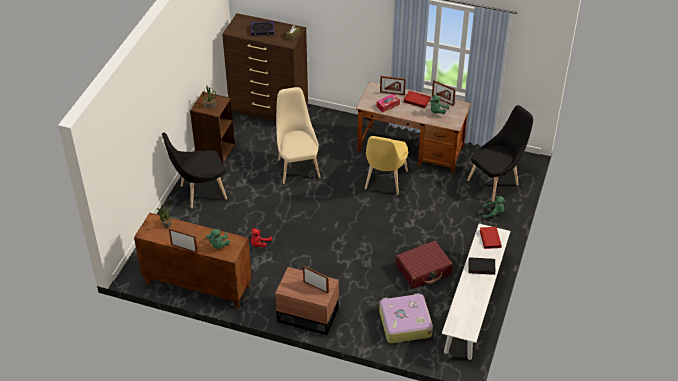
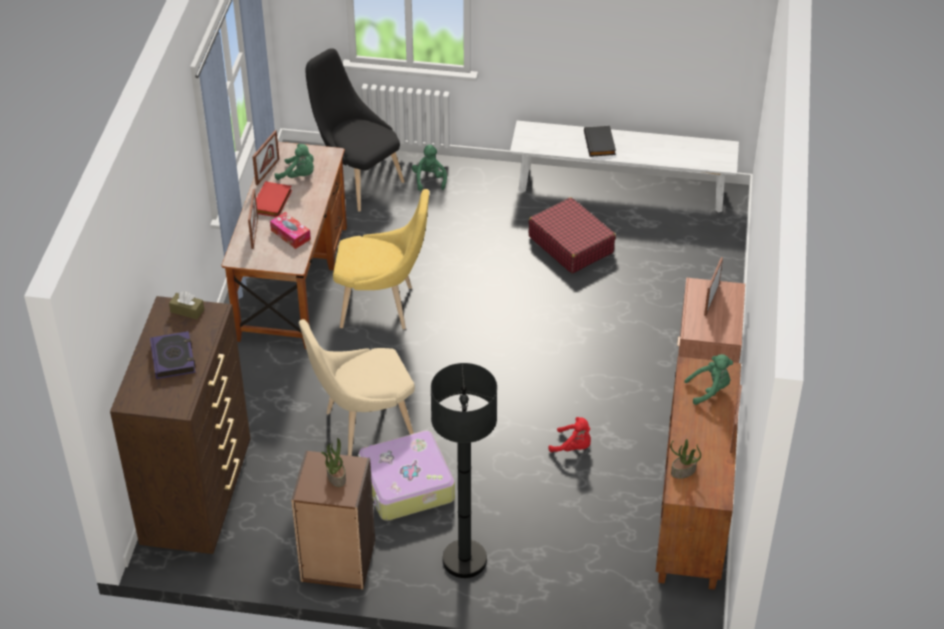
camera: 100 degrees left, 0 degrees up
(199, 193) = (464, 560): black chair -> black floor lamp
(404, 323) = (682, 255): suitcase -> suitcase (406, 485)
(489, 239) = (539, 139): red book -> none

